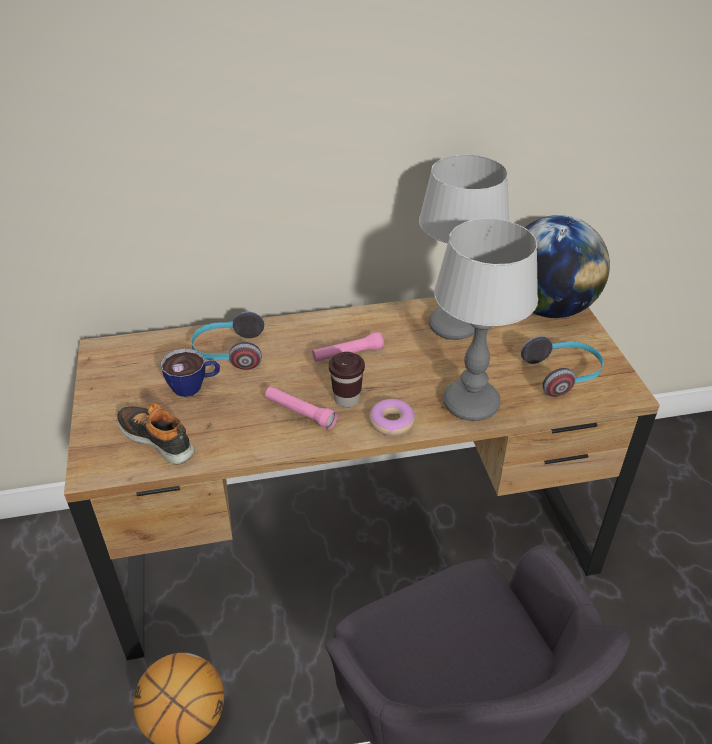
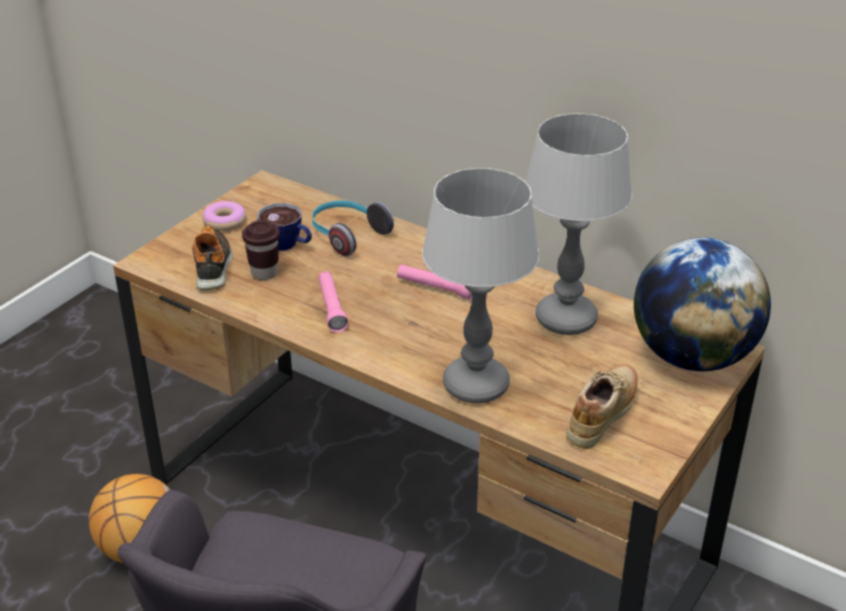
camera: 45 degrees right, 5 degrees down
(347, 399) = (381, 320): brown cup -> brown cup (264, 273)
(392, 422) = (389, 357): donut -> donut (225, 222)
(563, 375) = (603, 416): headphones -> beige shoe

